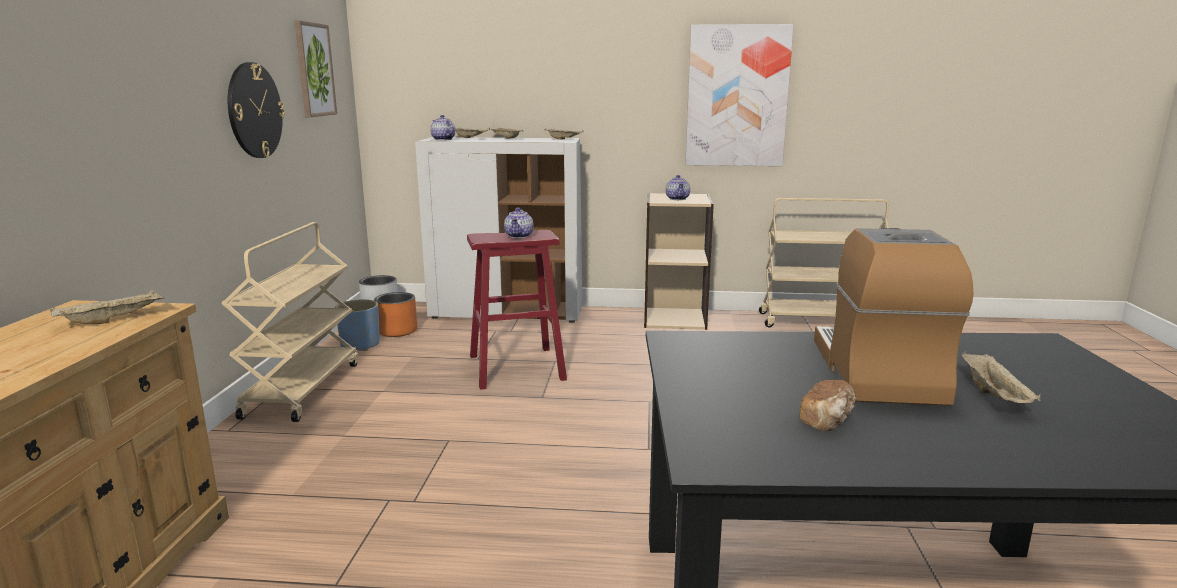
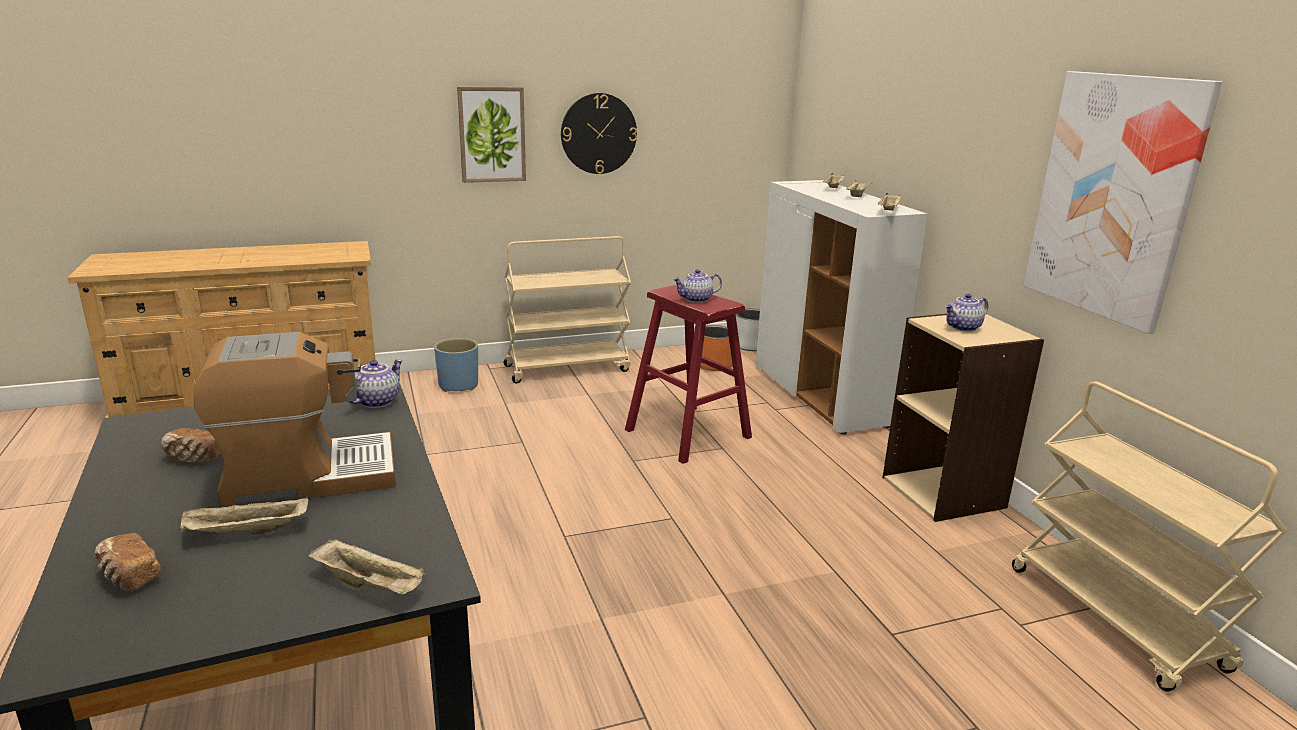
camera: 65 degrees right, 5 degrees up
(113, 319) = (331, 255): beige tray -> beige tray (370, 585)
(314, 70) = (710, 98): picture -> picture (492, 134)
(360, 345) = (667, 361): blue planter -> blue planter (459, 385)
(442, 139) = (798, 185): teapot -> teapot (376, 401)
(1098, 443) = (129, 577): none -> bread

